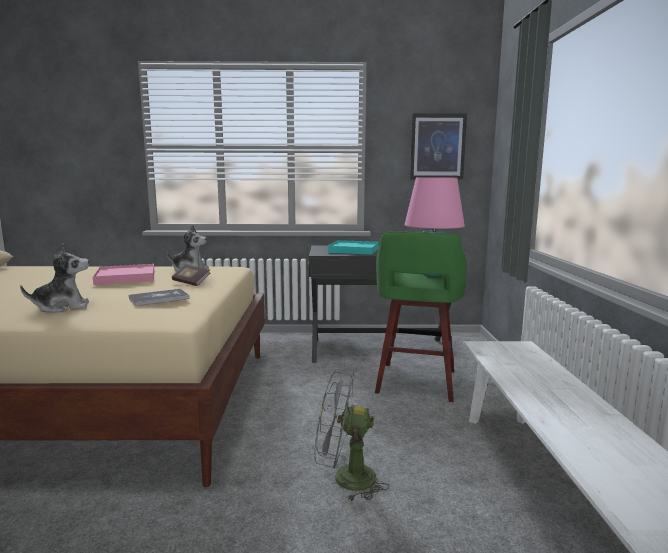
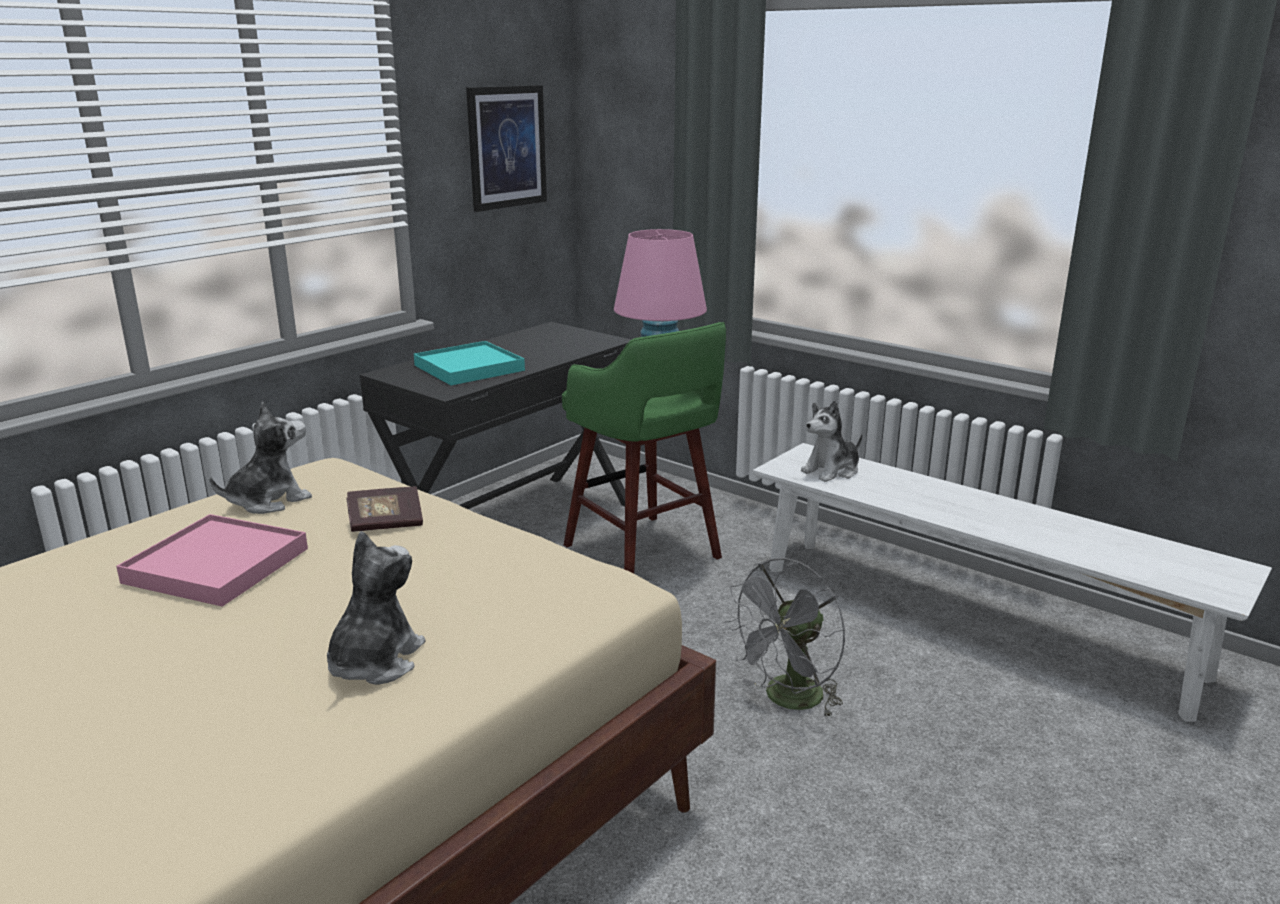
camera: 50 degrees left, 10 degrees up
(159, 298) = (480, 570): book -> none
(513, 357) = (832, 471): none -> plush toy

